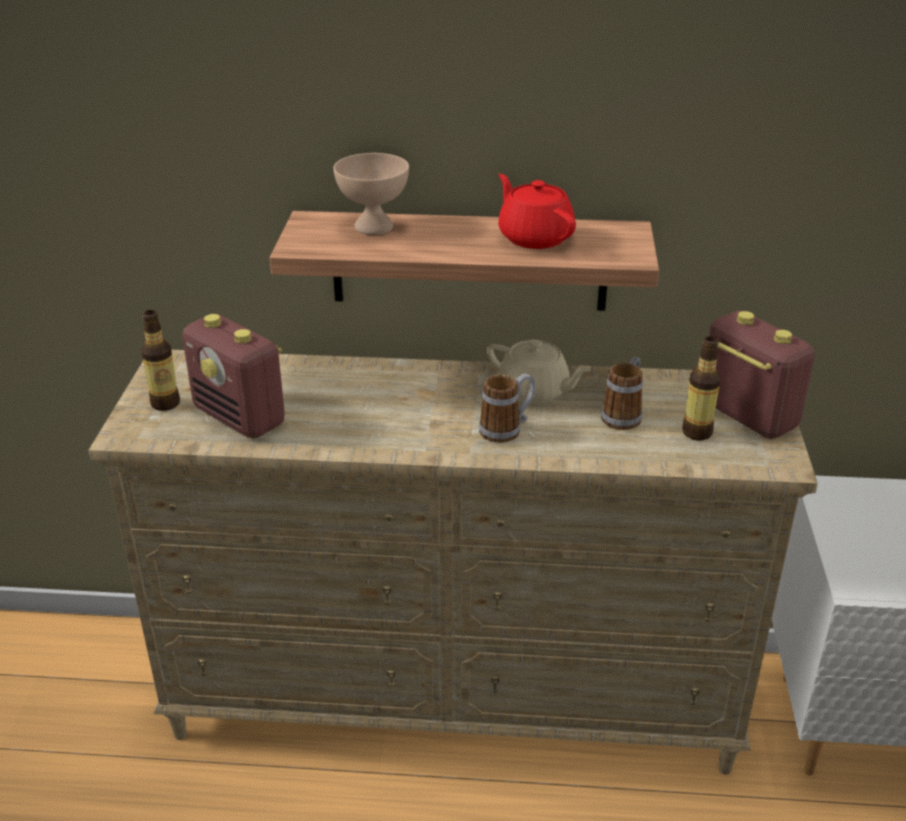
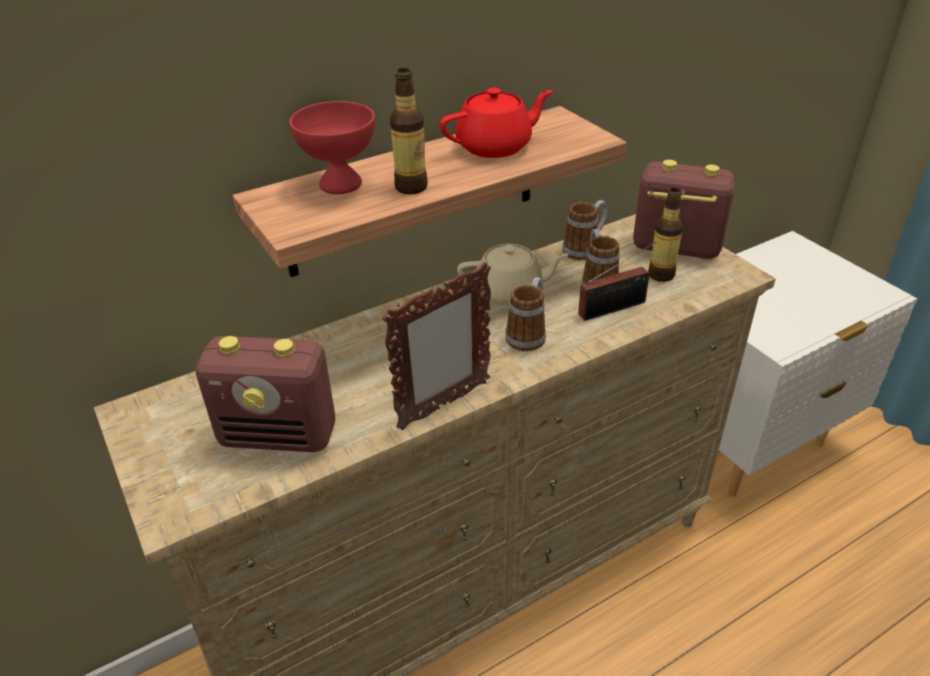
camera: 35 degrees left, 5 degrees up
(165, 403) = (180, 459): bottle -> bottle (411, 187)
(374, 227) = (341, 184): beige bowl -> red bowl
(374, 449) = (443, 405): none -> picture frame
(534, 237) = (495, 147): red teapot -> red teapot turned 135 degrees clockwise
(613, 441) = (616, 308): none -> radio
(652, 383) = (585, 249): none -> mug

